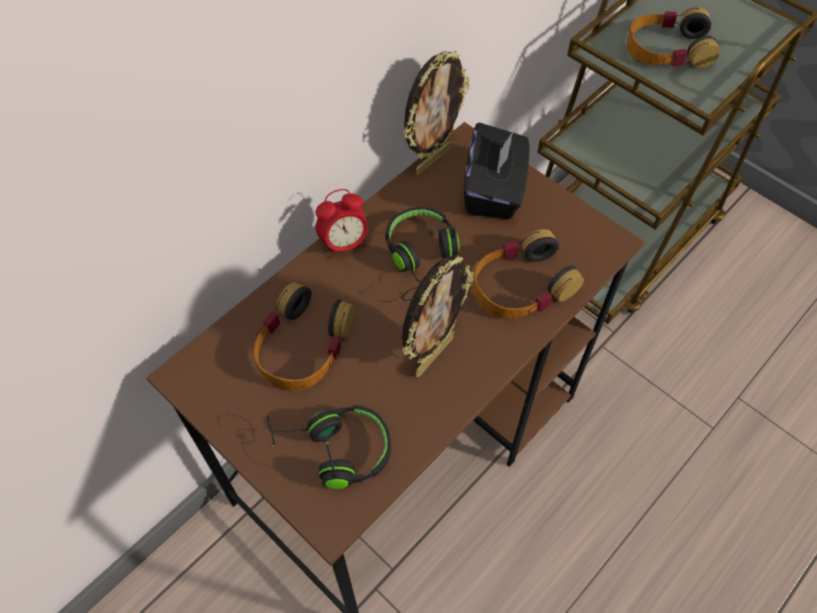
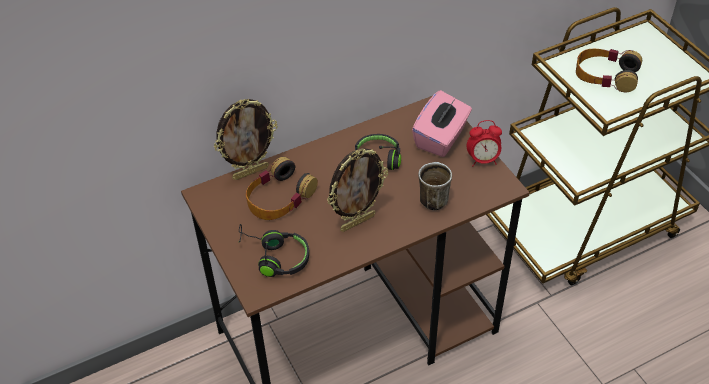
camera: 20 degrees right, 10 degrees down
(344, 244) = (329, 146): alarm clock -> alarm clock (483, 160)
(432, 160) = (409, 110): picture frame -> picture frame (250, 172)
(494, 191) = (441, 138): black tissue box -> pink tissue box
(521, 285) = (432, 197): headphones -> mug

